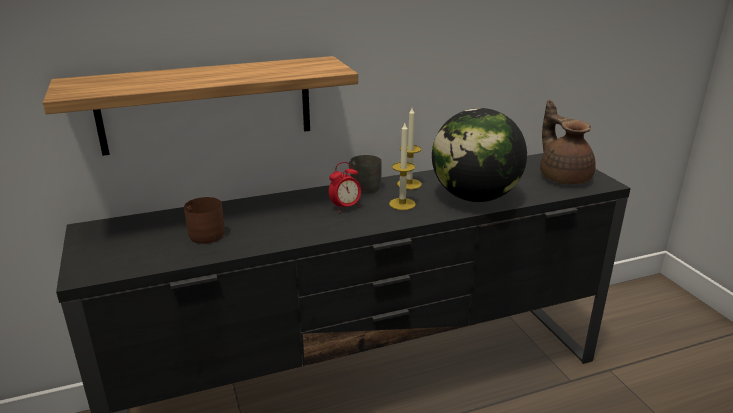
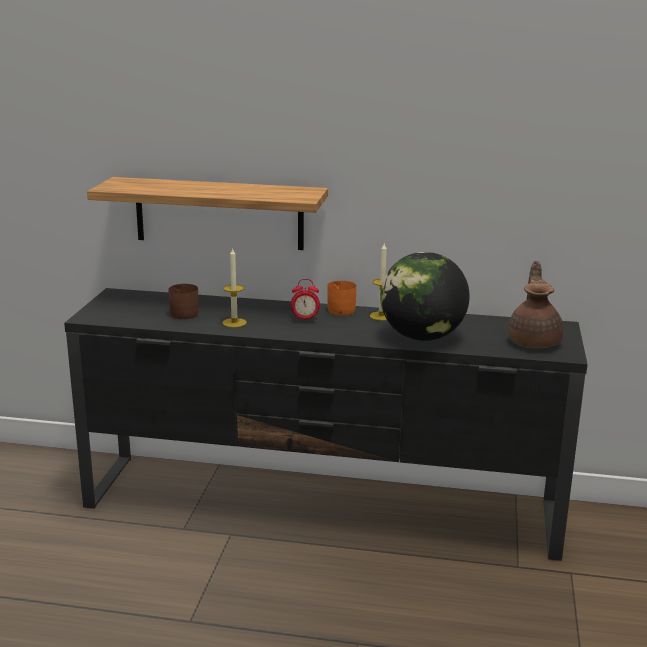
camera: 30 degrees right, 5 degrees down
(363, 186) = (340, 309): grey mug -> orange mug
(402, 204) = (353, 328): candle -> candle (234, 323)

